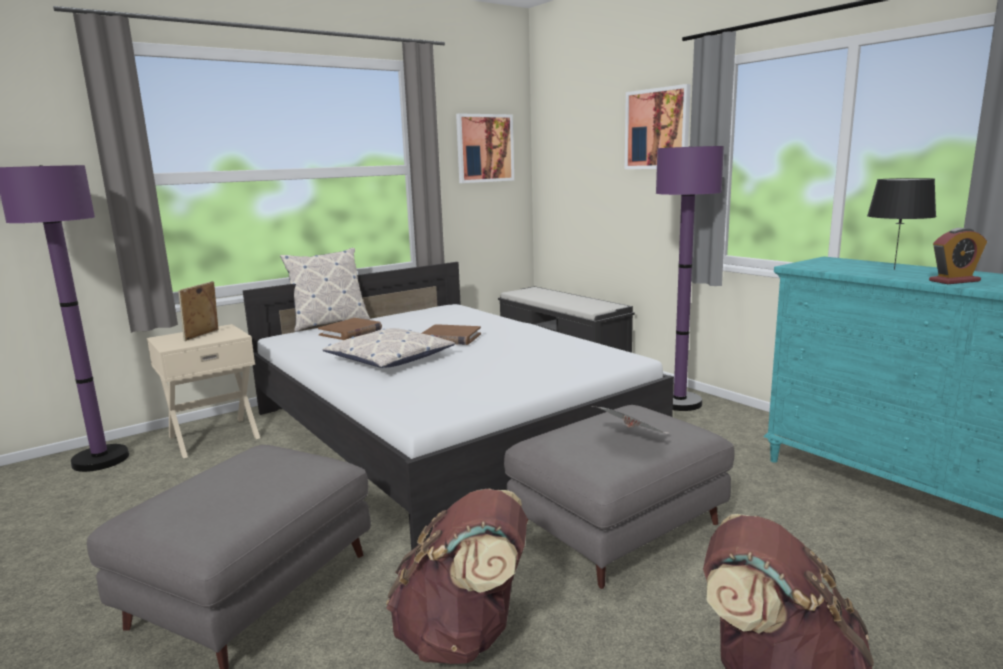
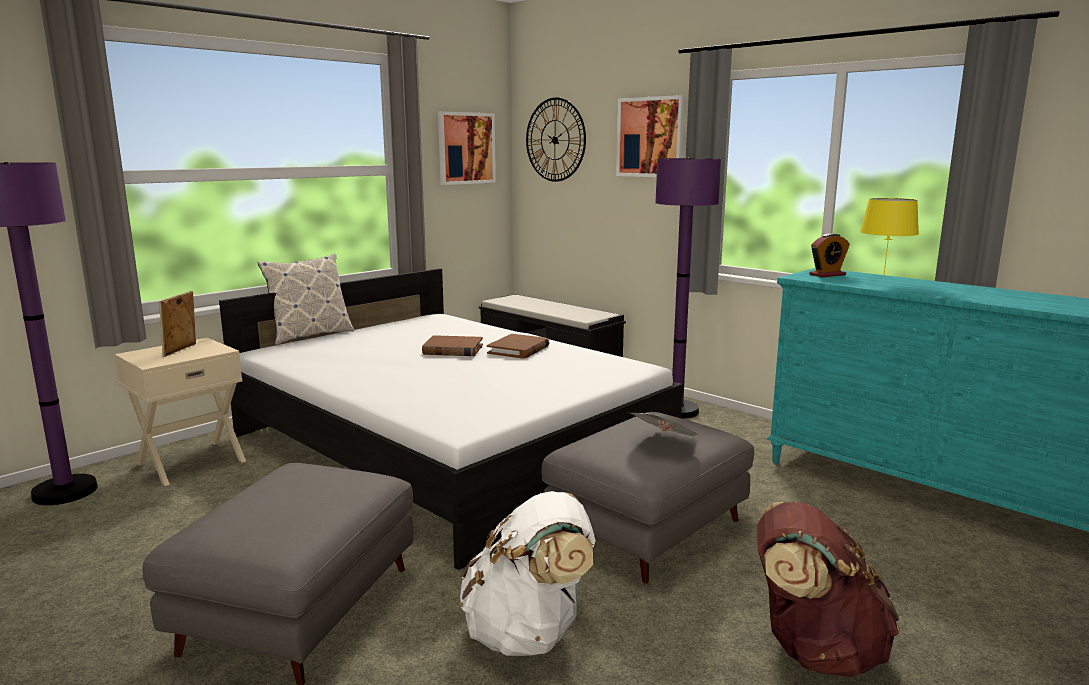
camera: 10 degrees left, 0 degrees up
(351, 332) = (341, 345): brown book -> brown book (518, 349)
(389, 359) = (397, 372): pillow -> none
(464, 635) = (529, 633): brown backpack -> white backpack
(569, 137) = (555, 140): none -> wall clock
(894, 269) = (883, 281): black table lamp -> yellow table lamp
(954, 281) = (936, 292): alarm clock -> alarm clock (827, 275)

